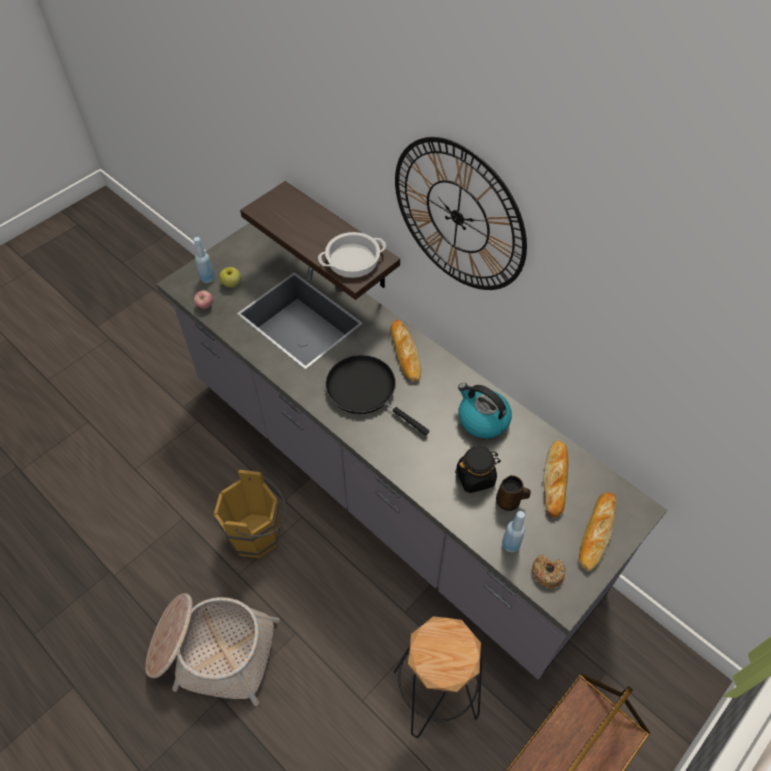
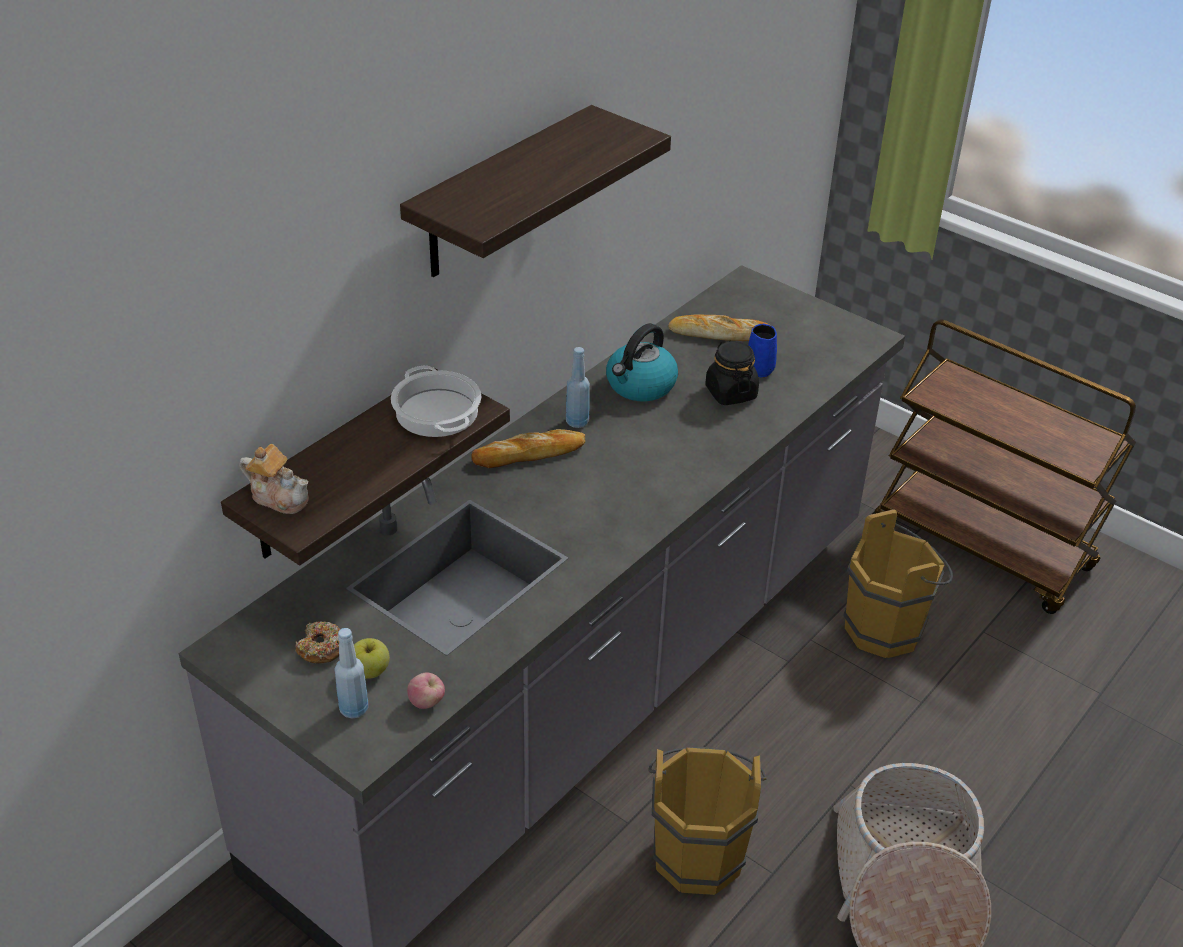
camera: 95 degrees left, 15 degrees down
(284, 200) = (279, 497): none -> teapot
(365, 391) = (605, 491): black frying pan -> none
(435, 693) = (889, 629): black stool -> brown bucket
(458, 217) = (501, 194): wall clock -> shelf
(509, 502) = (759, 368): brown mug -> blue mug
(511, 544) = (816, 369): blue bottle -> blue bottle (577, 422)
(547, 573) = (843, 345): donut -> donut (321, 649)
(596, 532) = (783, 310): bread -> none

